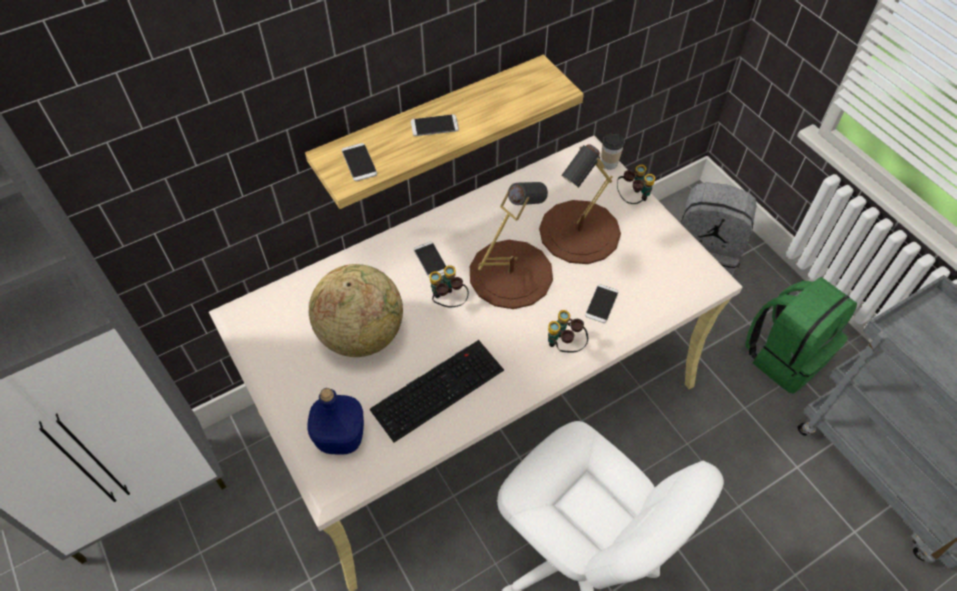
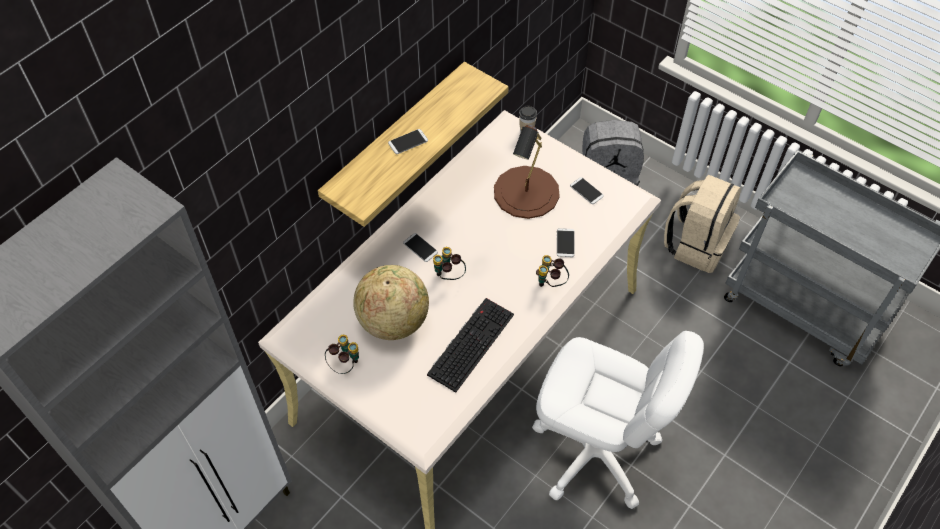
camera: 20 degrees left, 0 degrees up
(340, 437) = (413, 402): blue bottle -> none
(359, 162) = (364, 186): phone -> phone (586, 191)
(510, 273) = (487, 240): brown table lamp -> none
(632, 199) = (556, 154): binoculars -> binoculars (345, 364)
(785, 355) = (696, 244): green backpack -> beige backpack

